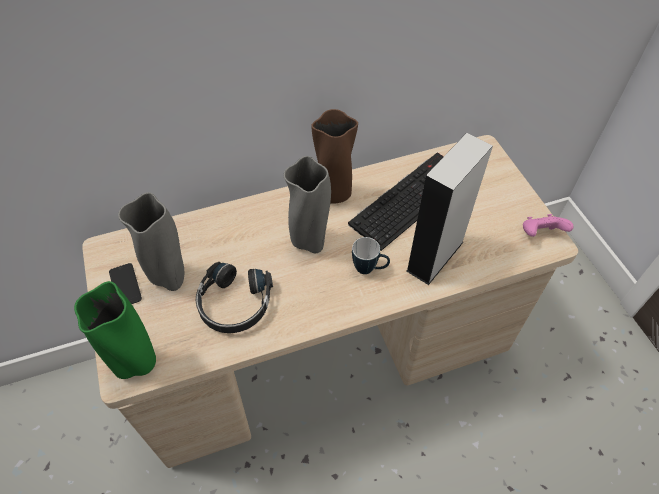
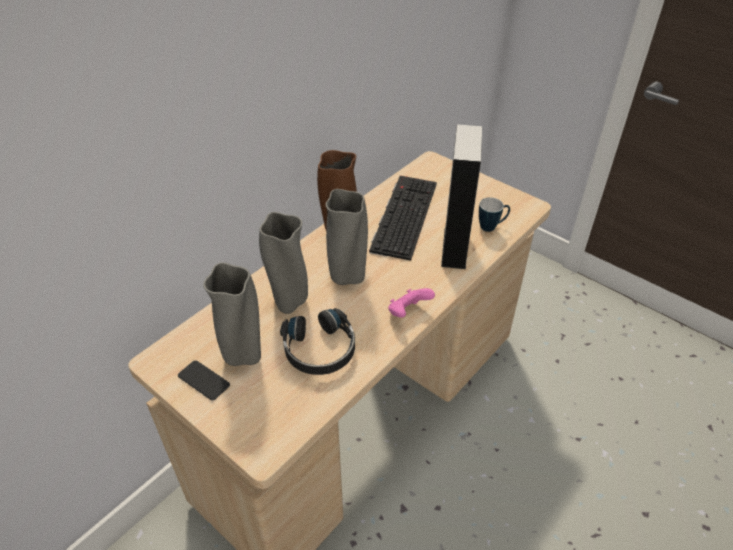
camera: 30 degrees left, 10 degrees down
(136, 364) = (268, 436): green vase -> none
(242, 244) = (289, 303): none -> grey vase
(369, 269) = (412, 277): mug -> mug (491, 227)
(540, 234) = (517, 203): pink game controller -> pink game controller (408, 312)

